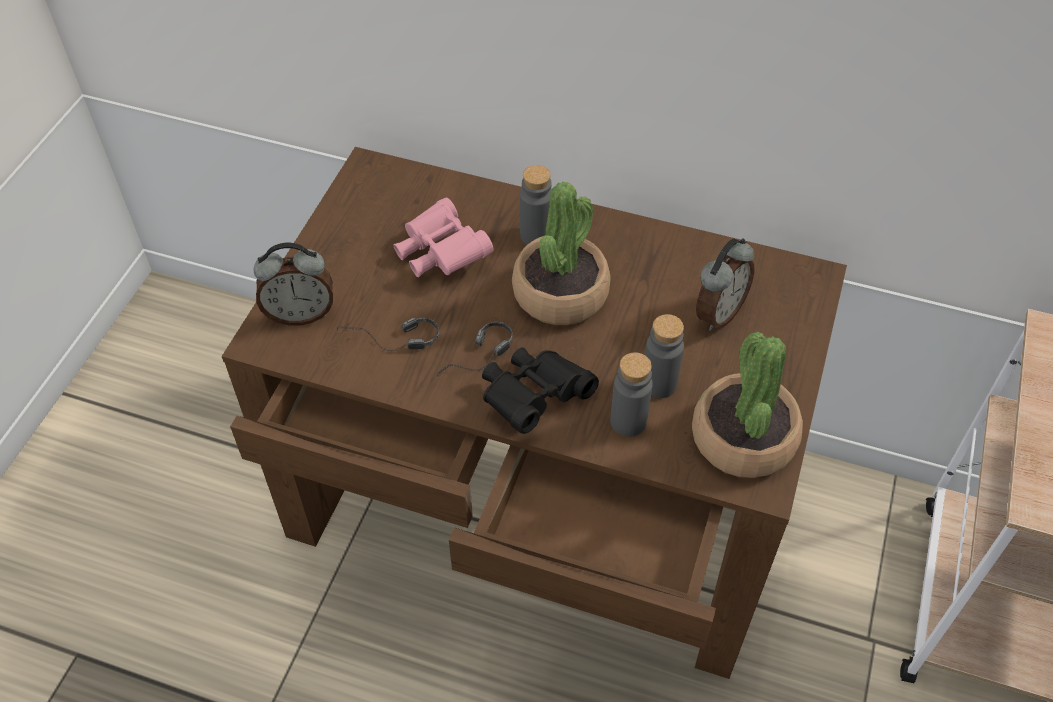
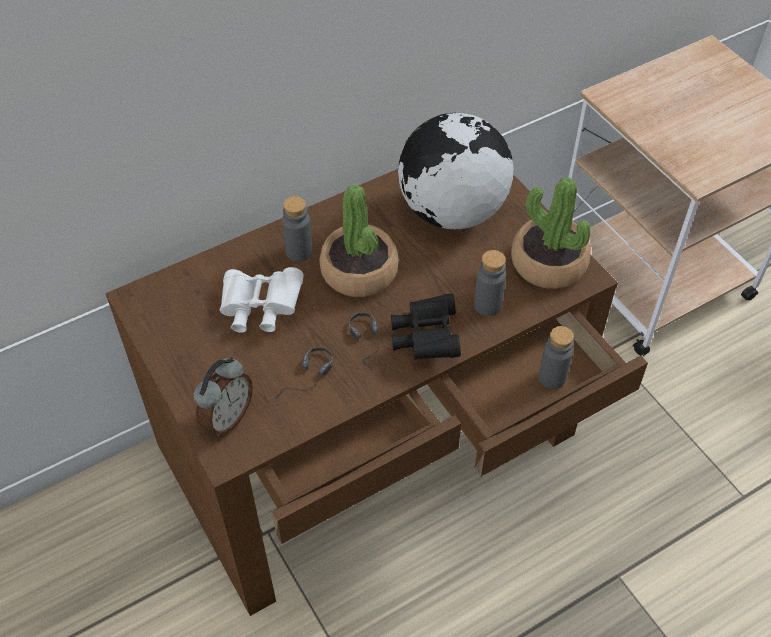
camera: 50 degrees left, 0 degrees up
(440, 254) = (260, 309): pink binoculars -> white binoculars
(659, 384) = (475, 273): grey bottle -> grey bottle (552, 377)
(718, 313) = (451, 212): alarm clock -> globe

